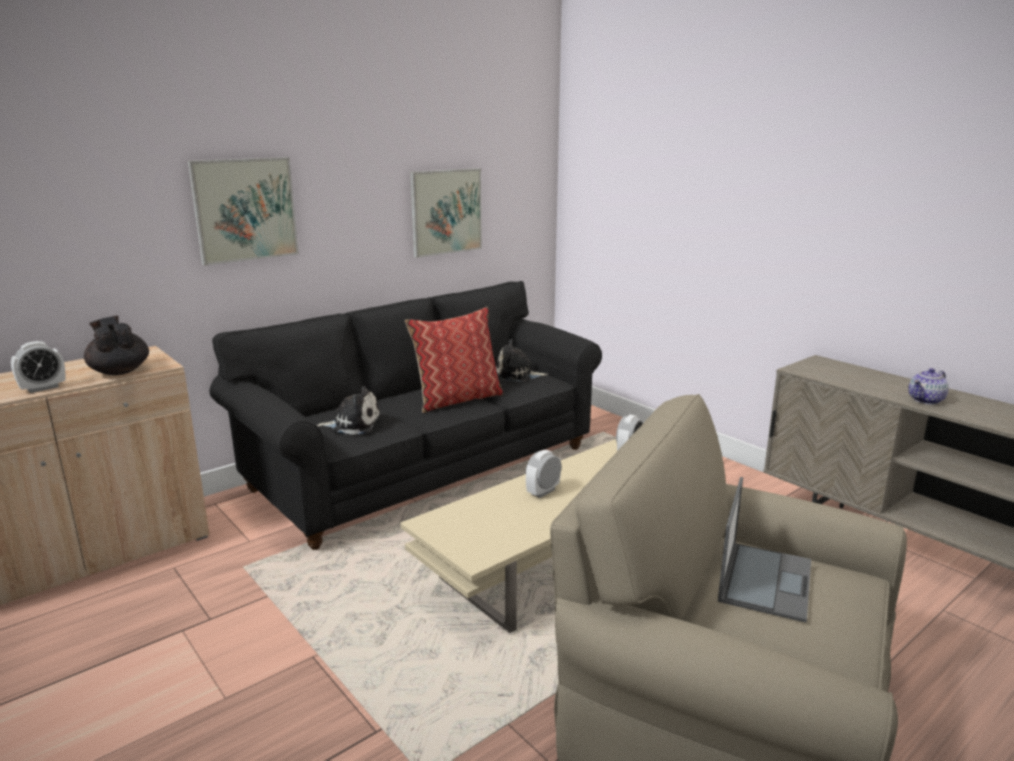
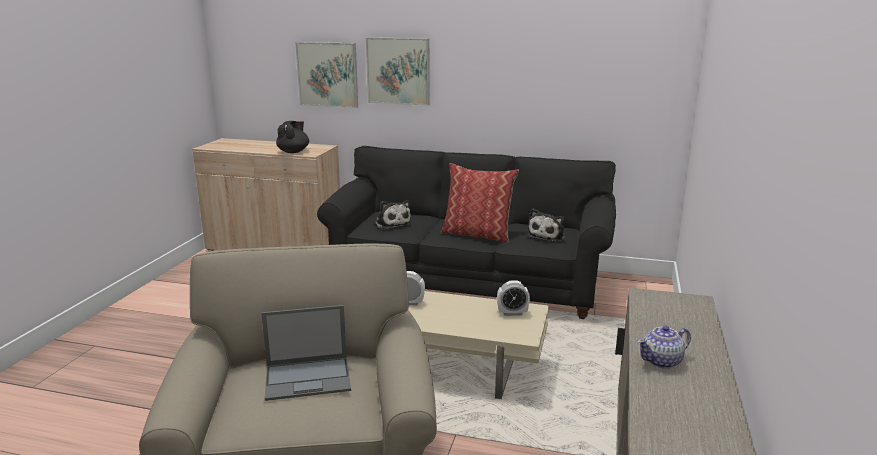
camera: 55 degrees right, 0 degrees up
(43, 388) = (258, 150): alarm clock -> none
(446, 212) = (560, 91): picture -> picture (327, 74)
(517, 375) = (547, 235): plush toy -> plush toy turned 120 degrees counterclockwise
(926, 400) = (662, 361): teapot -> teapot turned 45 degrees counterclockwise

